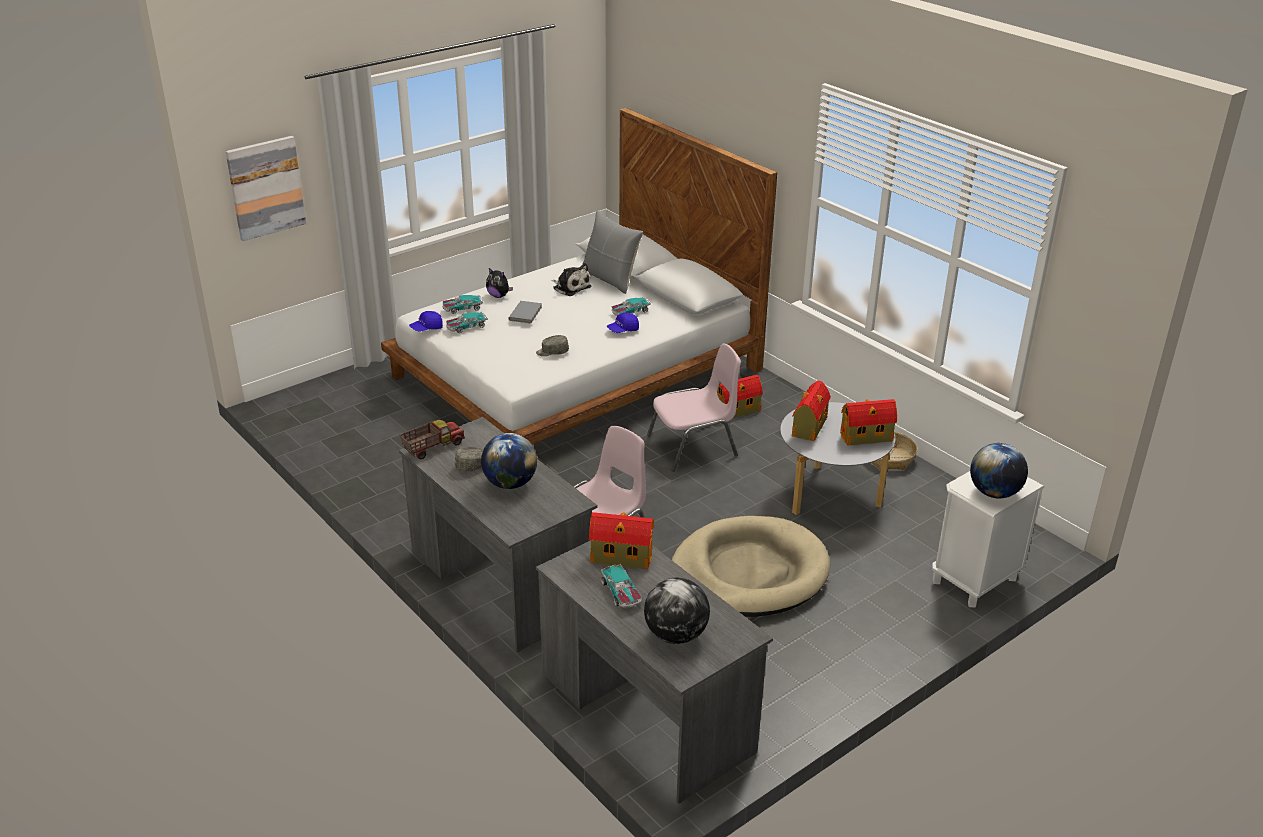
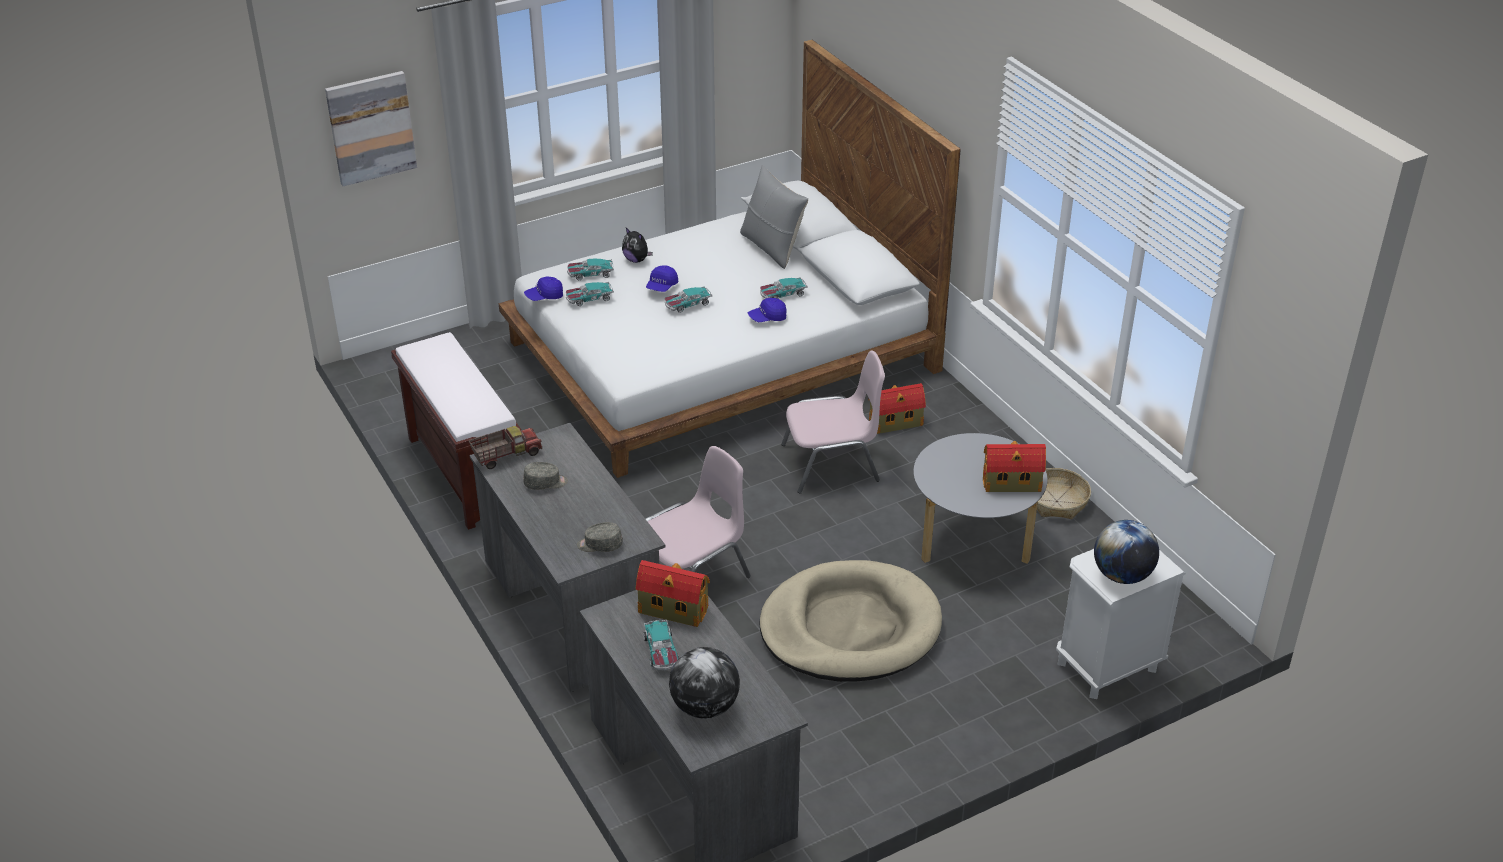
camera: 10 degrees right, 5 degrees up
(375, 482) = (463, 473): none -> brown bench
(510, 483) = (578, 508): globe -> none
(526, 313) = (661, 286): grey book -> blue cap
(552, 325) = (687, 304): none -> toy car
(552, 352) = (678, 340): grey cap -> grey cap (600, 545)
(570, 287) = (723, 255): plush toy -> none
(809, 427) = (948, 464): toy house -> none

